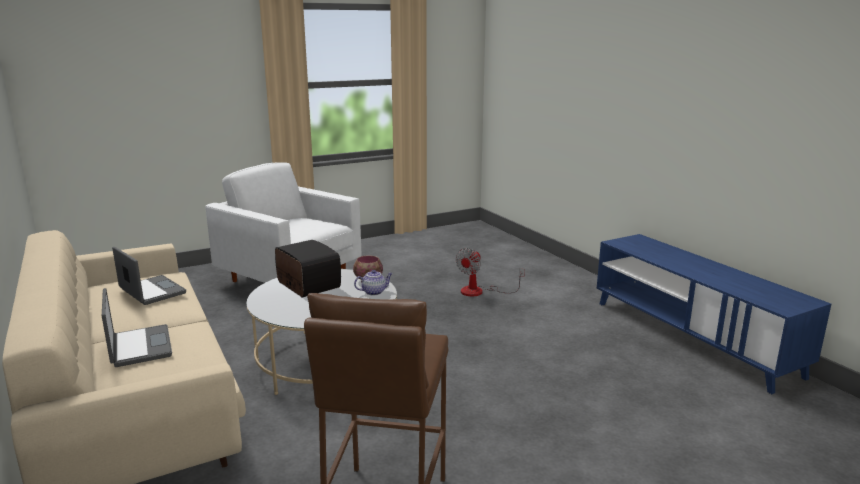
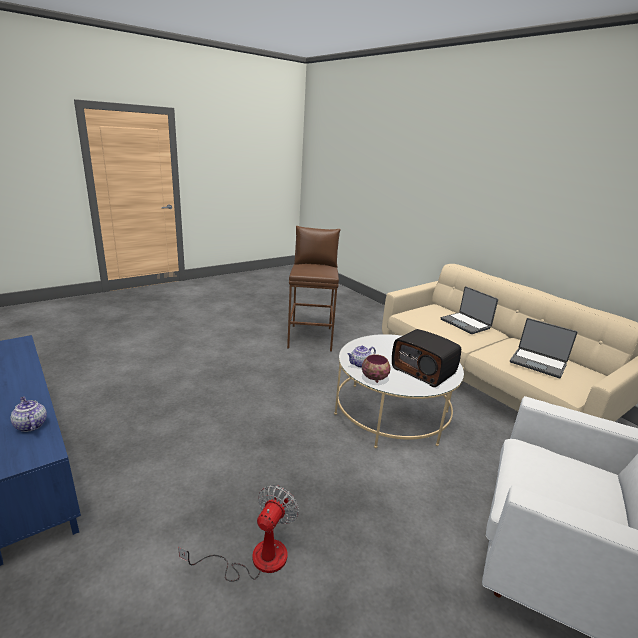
camera: 170 degrees right, 5 degrees up
(646, 252) = (30, 425): none -> teapot

